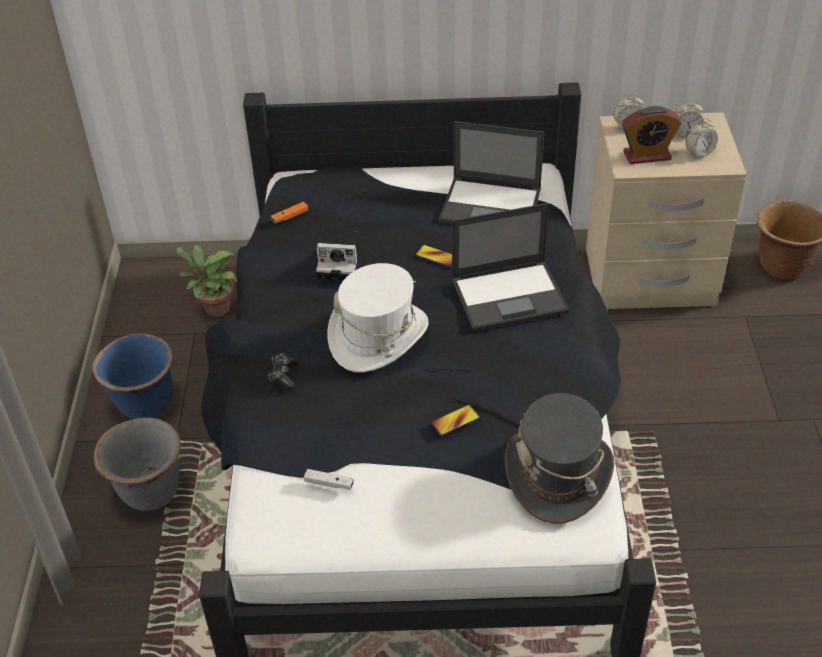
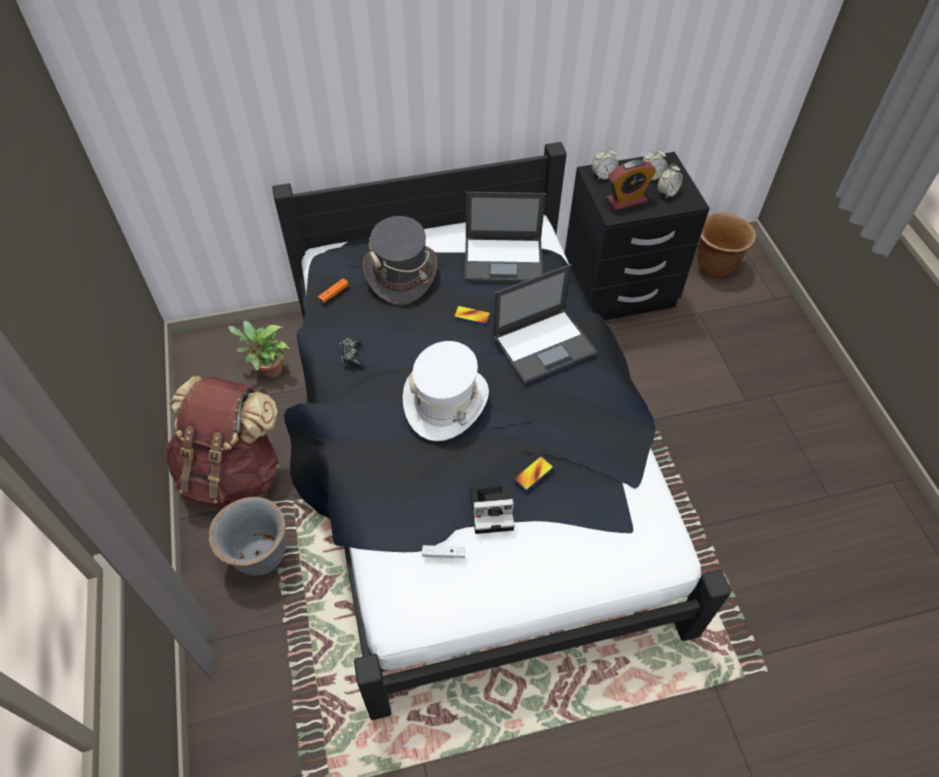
camera: 15 degrees left, 10 degrees up
(145, 404) = (233, 472): blue planter -> brown backpack
(284, 375) = (374, 453): game controller -> game controller (352, 355)
(342, 263) = (393, 334): camera -> camera (493, 509)
(558, 474) = (631, 509): grey hat -> grey hat (401, 274)
(649, 279) = (618, 290): beige nightstand -> black nightstand

